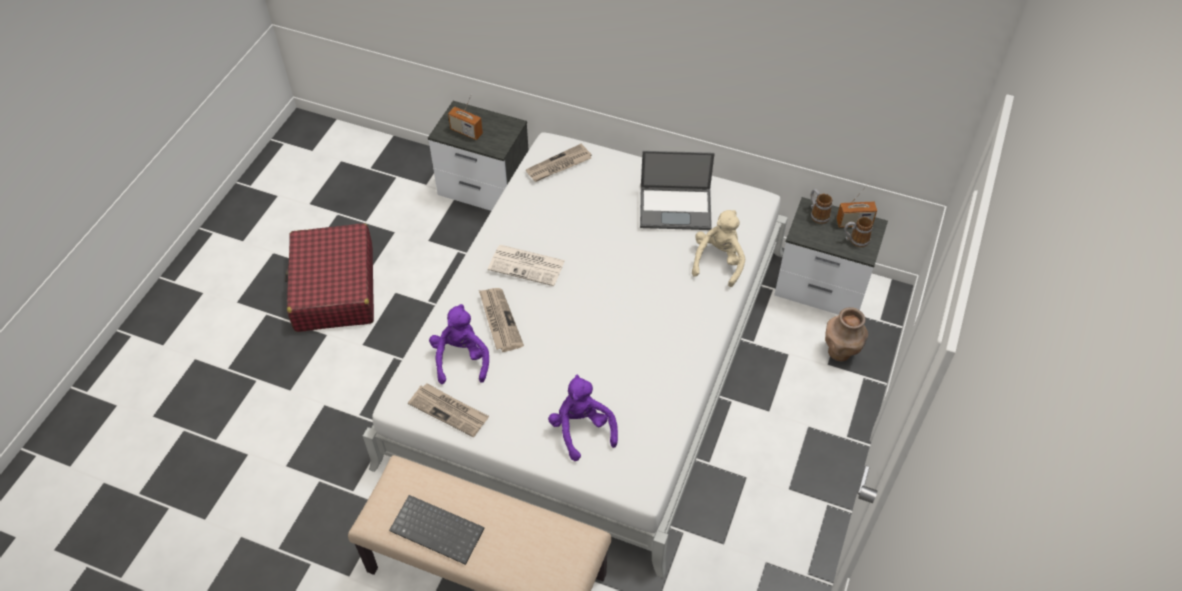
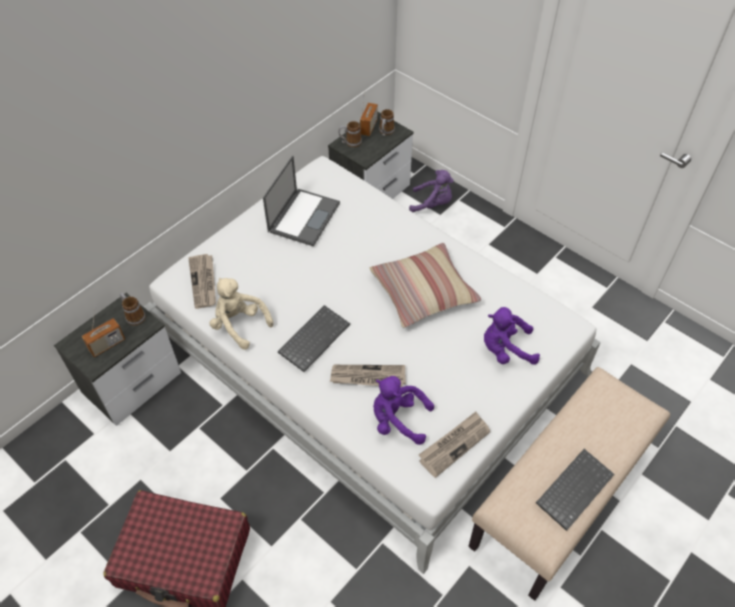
camera: 70 degrees left, 0 degrees up
(503, 135) = (133, 315): none -> mug
(527, 265) = (314, 338): newspaper -> keyboard
(627, 337) = (423, 291): none -> pillow
(718, 261) = (371, 210): beige plush toy -> beige plush toy (239, 325)
(840, 352) = (433, 204): brown vase -> purple plush toy

